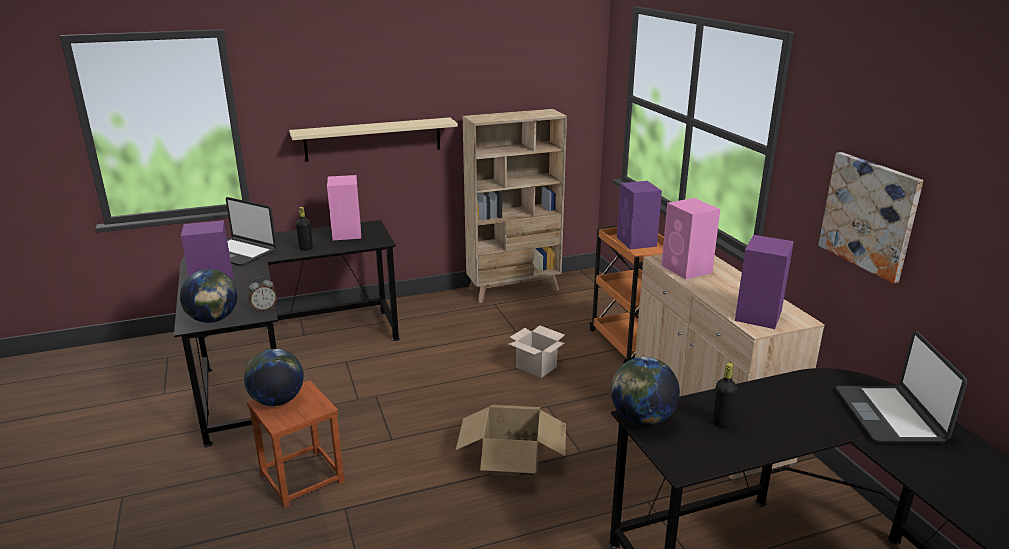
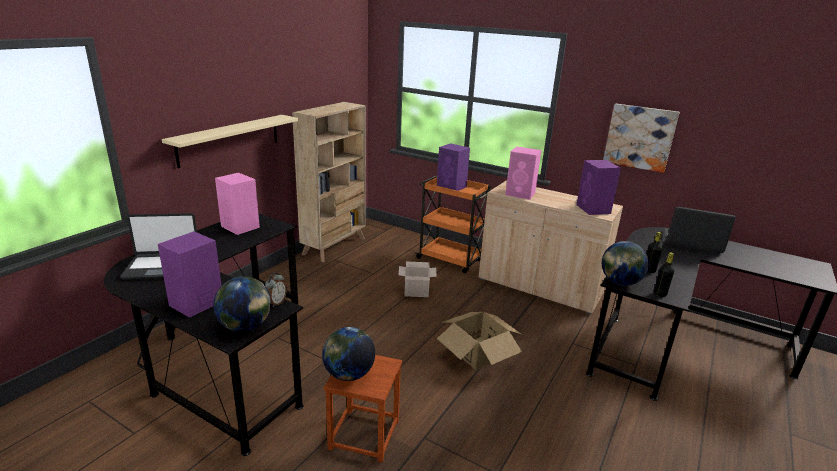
camera: 40 degrees left, 0 degrees up
(306, 248) = (224, 247): black bottle -> black bottle (660, 294)
(890, 415) = (692, 242): laptop -> laptop turned 150 degrees clockwise

